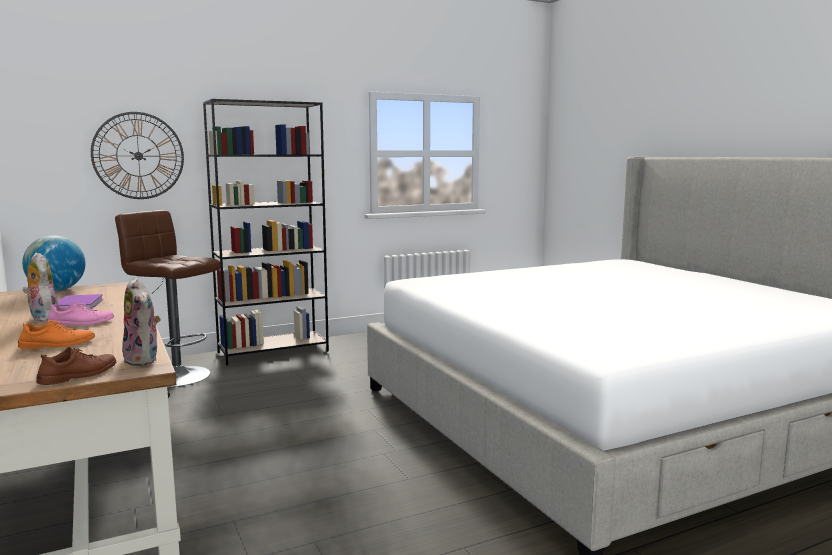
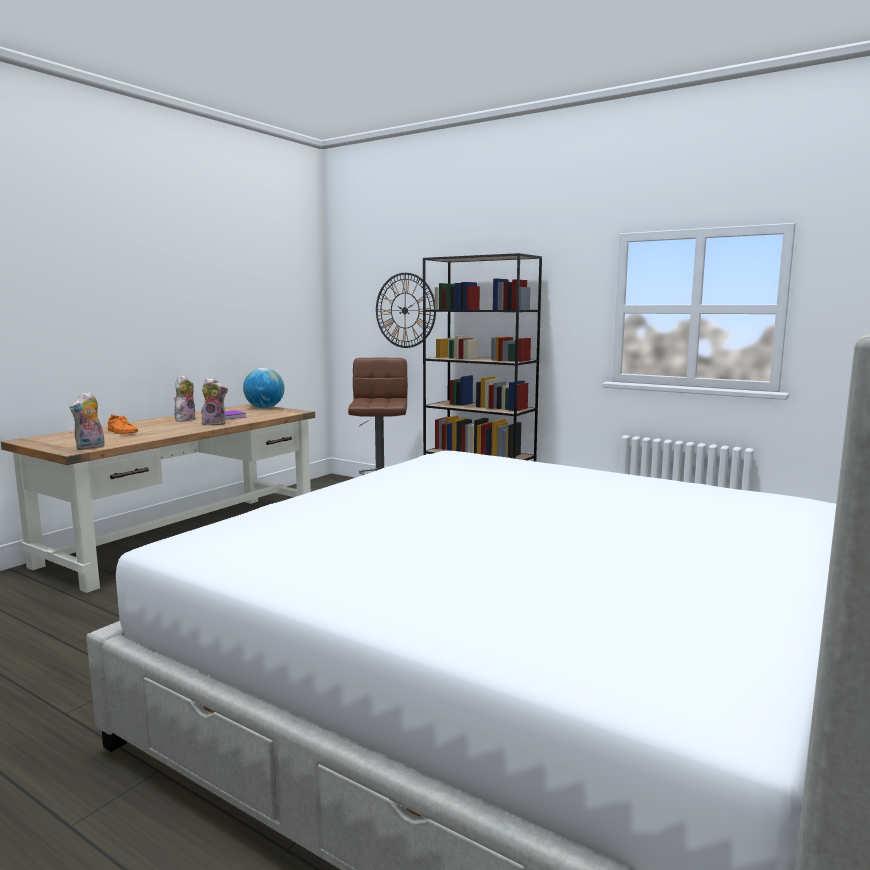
camera: 60 degrees right, 0 degrees up
(79, 375) = (56, 445): brown shoe -> none
(81, 323) = (177, 425): pink shoe -> none
(115, 311) = (215, 424): none -> plush toy

